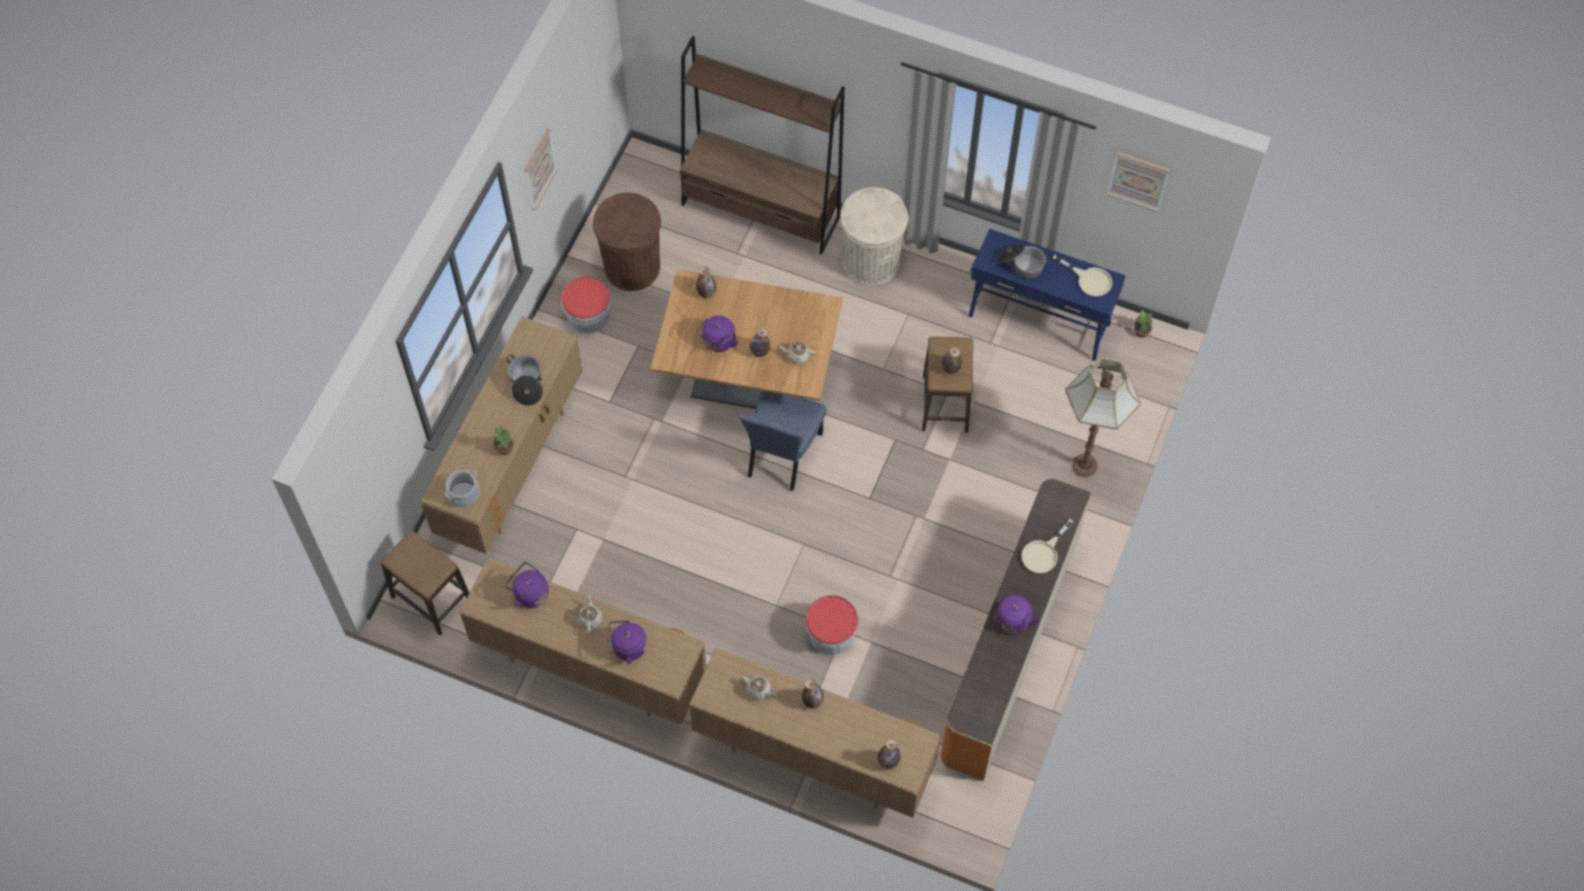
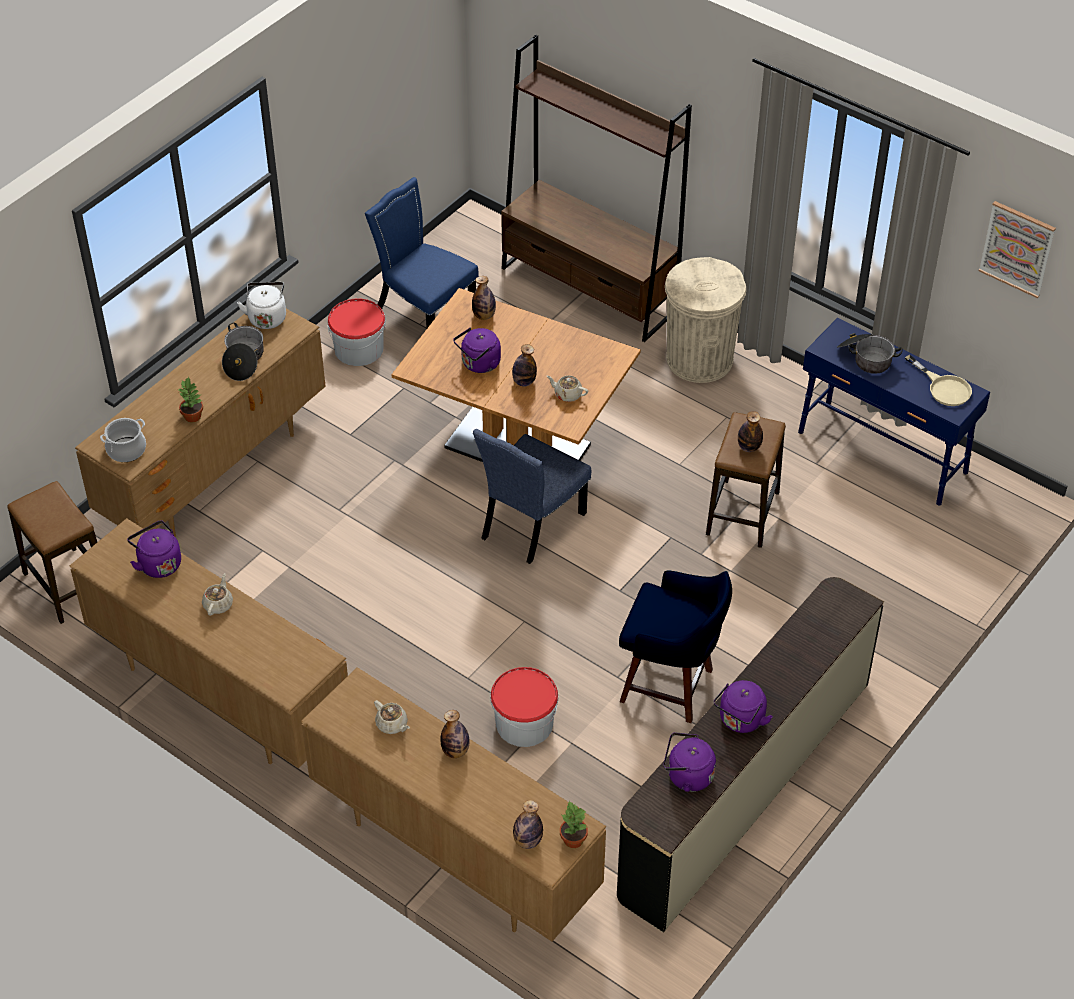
camera: 15 degrees right, 15 degrees down
(530, 336) = (267, 317): none -> white kettle
(539, 169) = (325, 134): picture -> none
(627, 647) = (250, 644): purple kettle -> purple kettle (687, 776)
(632, 266) = (425, 314): brown trash can -> blue chair
(932, 575) = (670, 687): none -> blue stool
(1009, 647) = (744, 787): orange cabinet -> black cabinet
(1043, 553) = (803, 654): beige frying pan -> none
(1085, 465) = (897, 611): floor lamp -> none
(1141, 332) = (1004, 488): potted plant -> potted plant (573, 839)

